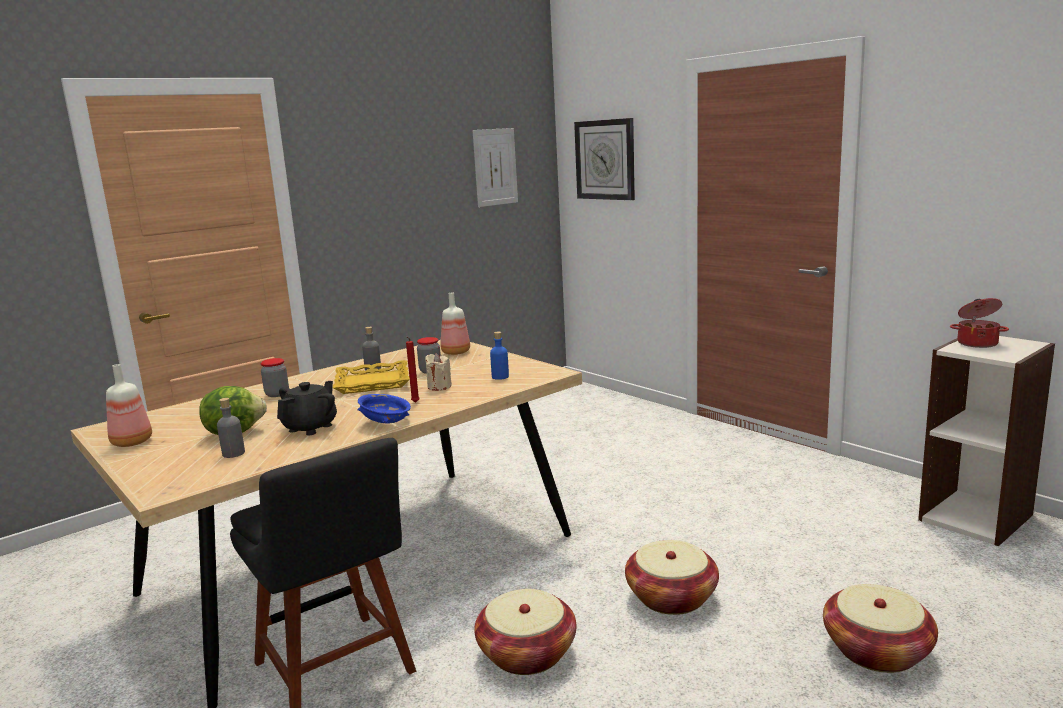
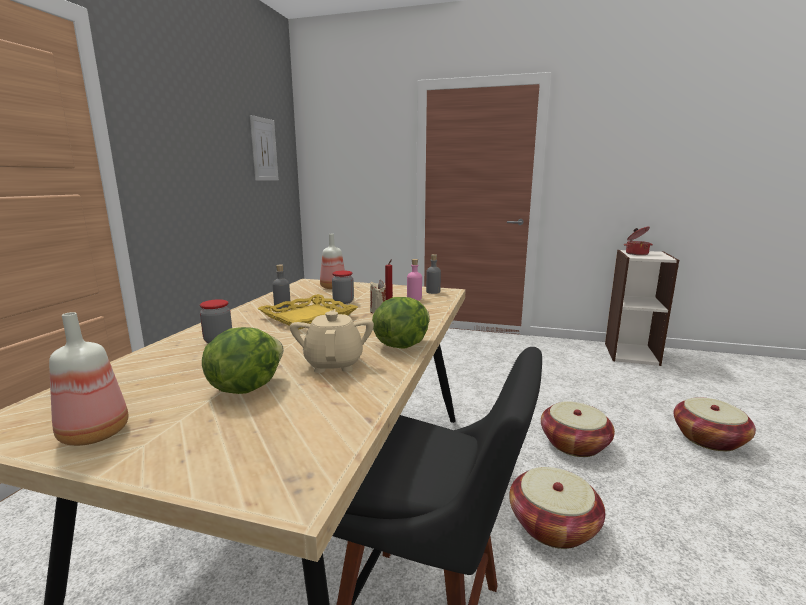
camera: 35 degrees left, 0 degrees up
(233, 453) = (296, 410): grey bottle -> grey bottle (433, 292)
(311, 427) = (334, 364): black teapot -> beige teapot
(385, 422) = (401, 344): blue bowl -> lettuce
(500, 377) = (414, 298): blue bottle -> pink bottle
(605, 159) = (344, 151): wall clock -> none

